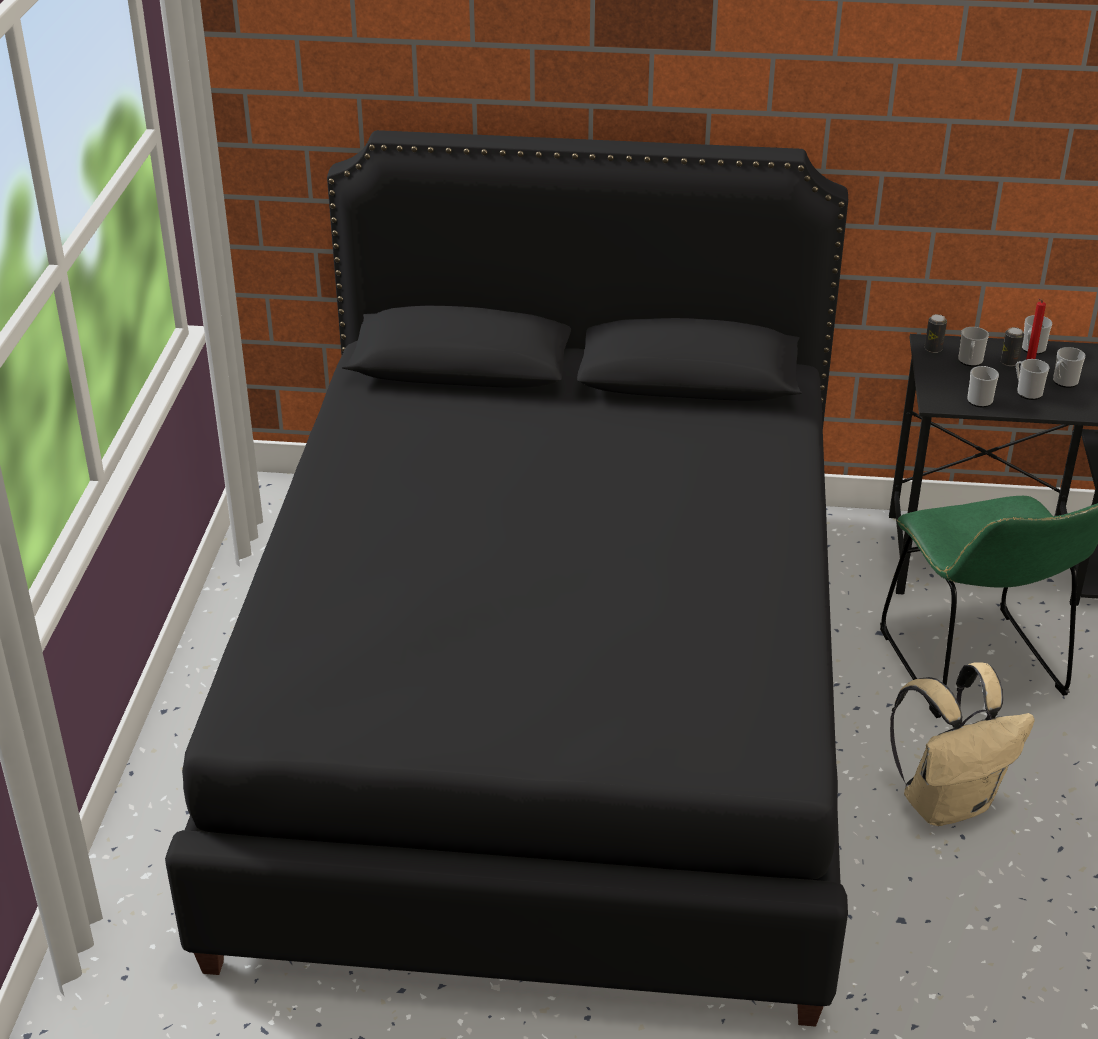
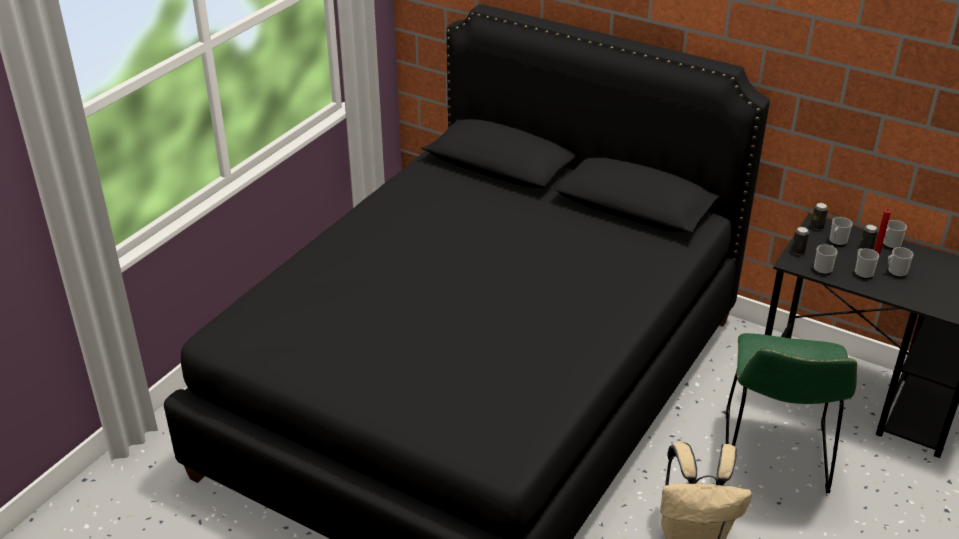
camera: 25 degrees right, 0 degrees up
(934, 386) = (798, 251): none -> can

